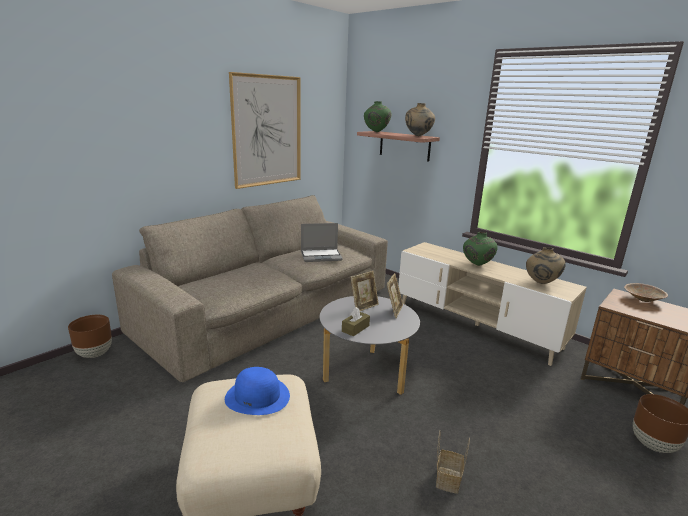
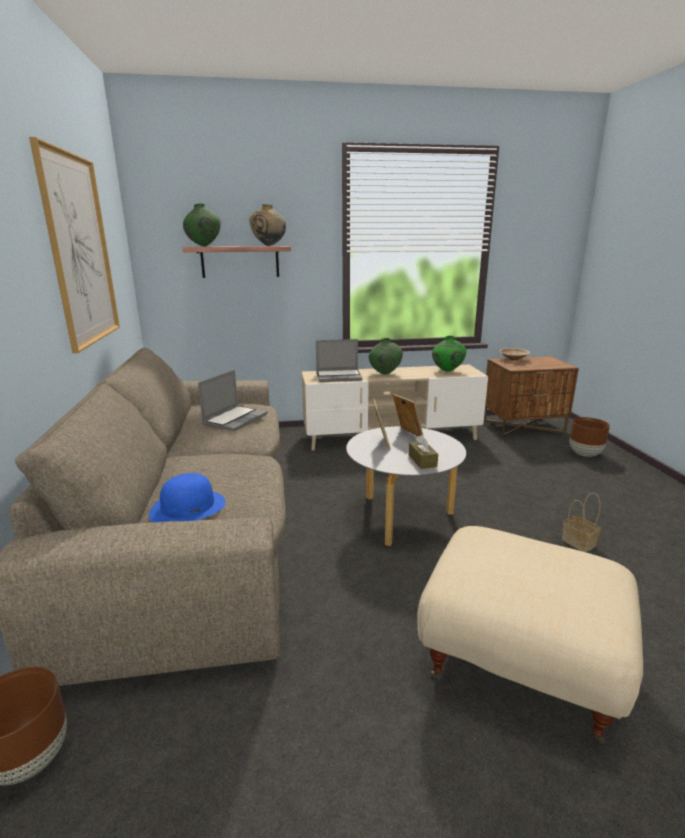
camera: 50 degrees left, 0 degrees up
(257, 396) = (506, 556): blue hat -> blue hat (188, 507)
(438, 254) = (339, 376): none -> laptop
(541, 283) = (447, 371): beige vase -> green vase

